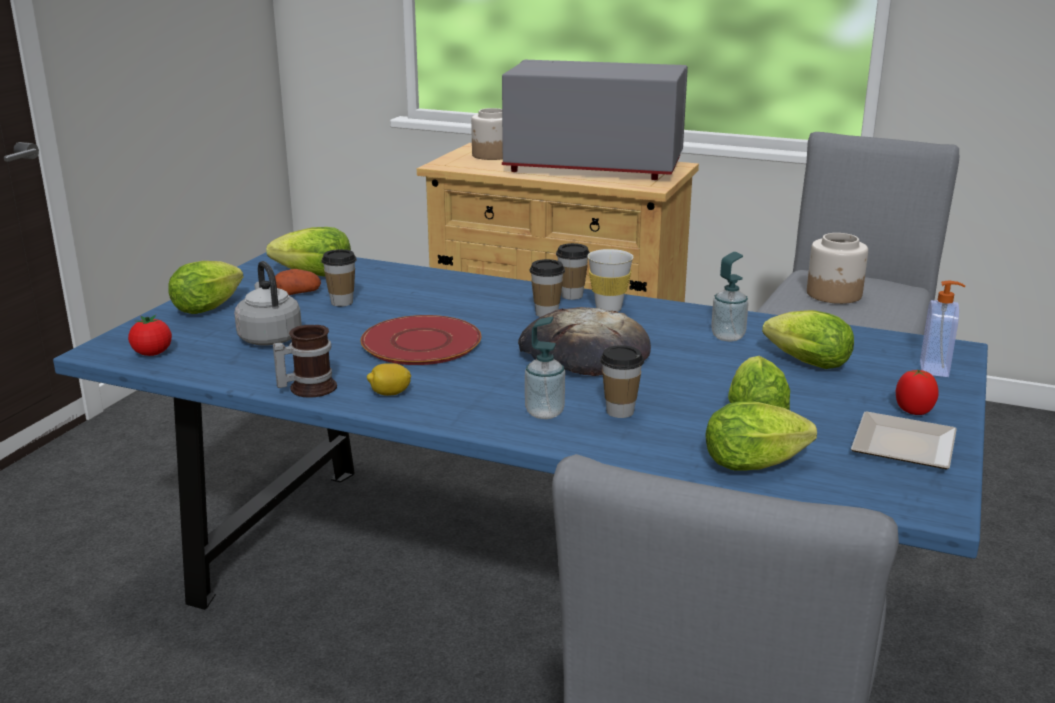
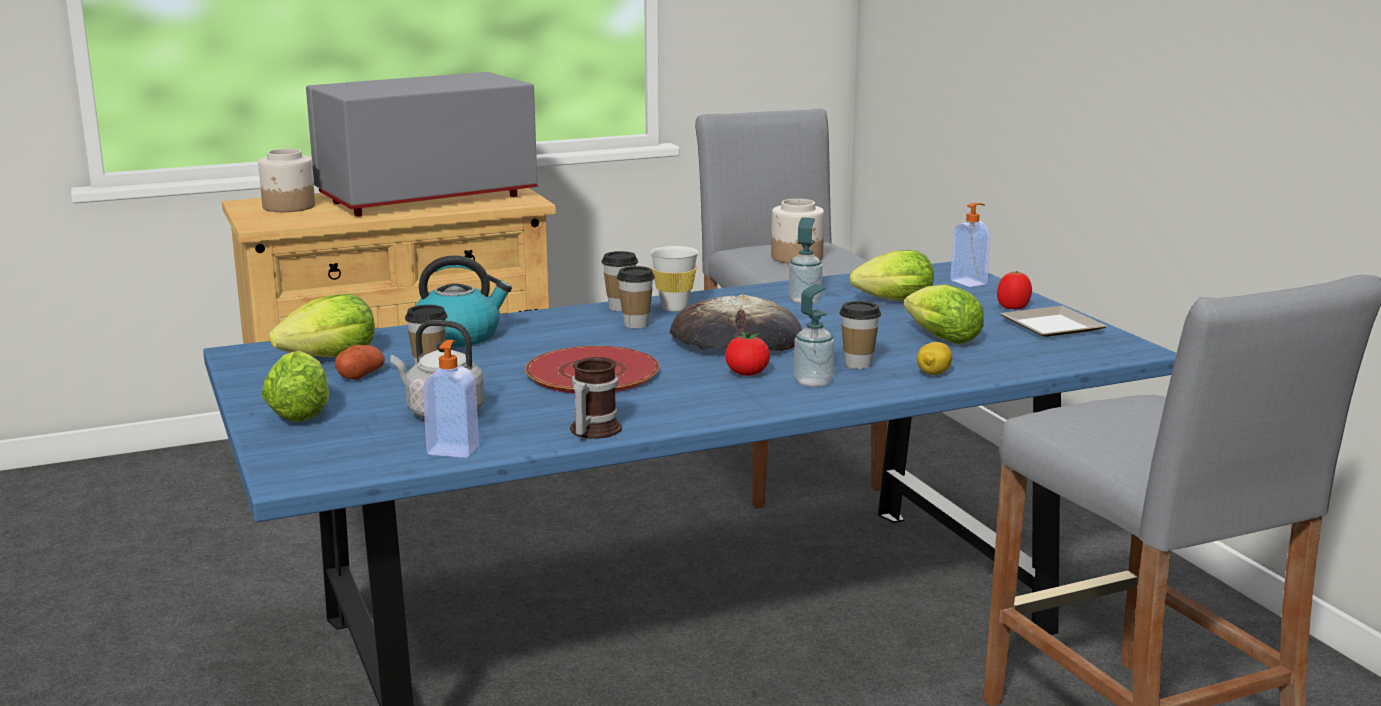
camera: 45 degrees left, 5 degrees down
(152, 354) = (360, 461): tomato -> tomato (747, 374)
(208, 367) = (453, 450): none -> soap dispenser
(390, 394) = (670, 411): lemon -> lemon (933, 373)
(417, 284) = (459, 336): none -> kettle
(759, 464) = (1008, 362): lettuce -> none

